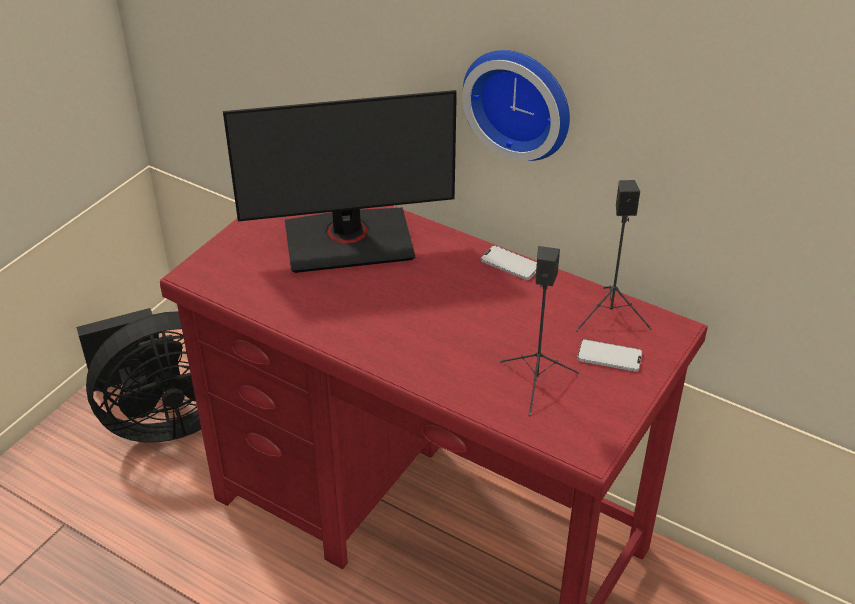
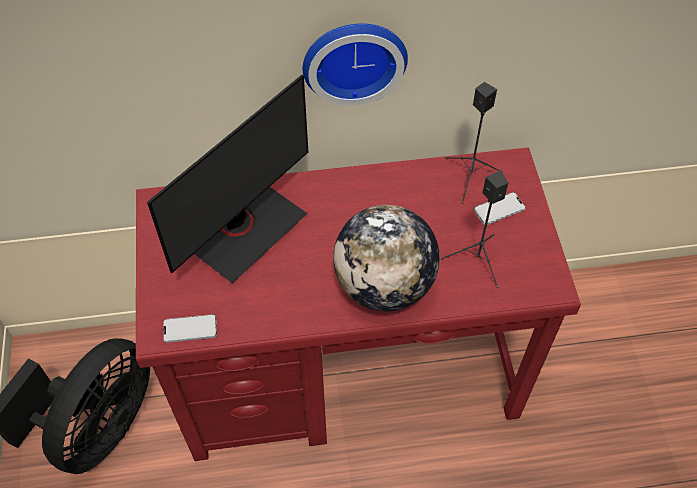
camera: 40 degrees left, 15 degrees up
(421, 350) = (384, 285): none -> globe
(510, 264) = (371, 177): phone -> phone (190, 329)

